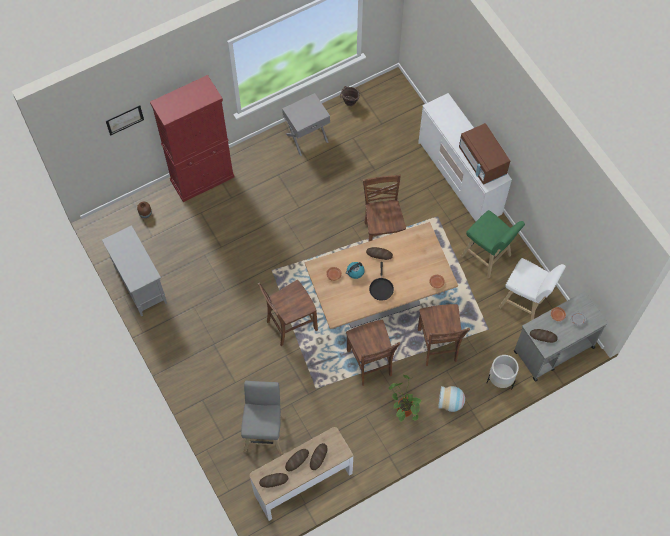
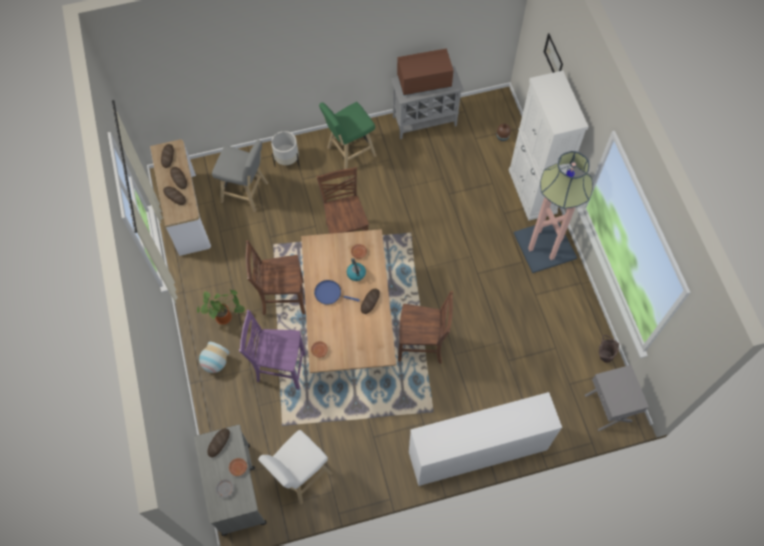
camera: 105 degrees right, 0 degrees up
(202, 178) = (532, 191): red cabinet -> white cabinet
(257, 160) = (545, 246): none -> floor lamp
(306, 137) = (565, 300): grey nightstand -> grey nightstand (609, 407)
(381, 288) = (330, 293): black frying pan -> blue frying pan
(438, 346) = (279, 368): brown chair -> purple chair
(482, 162) = (453, 438): brown microwave -> brown microwave (424, 82)
(487, 257) = (367, 451): green stool -> green stool (349, 152)
(500, 379) = (222, 420): white planter -> white planter (287, 160)

